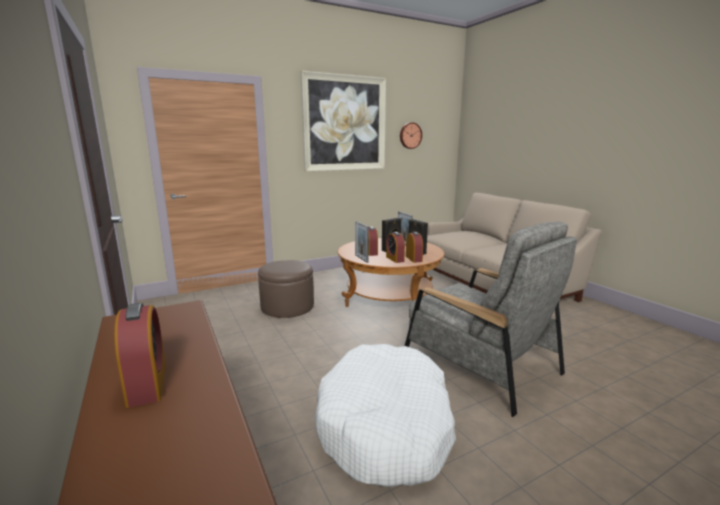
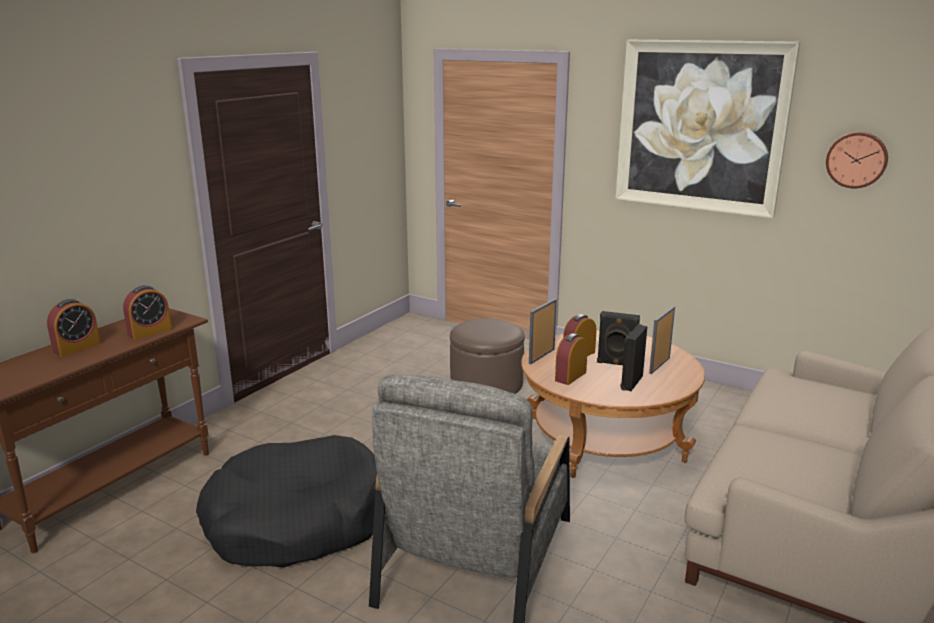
camera: 60 degrees right, 5 degrees up
(386, 426) = (298, 520): white dog bed -> black dog bed
(413, 259) = (591, 388): alarm clock -> alarm clock (150, 332)

